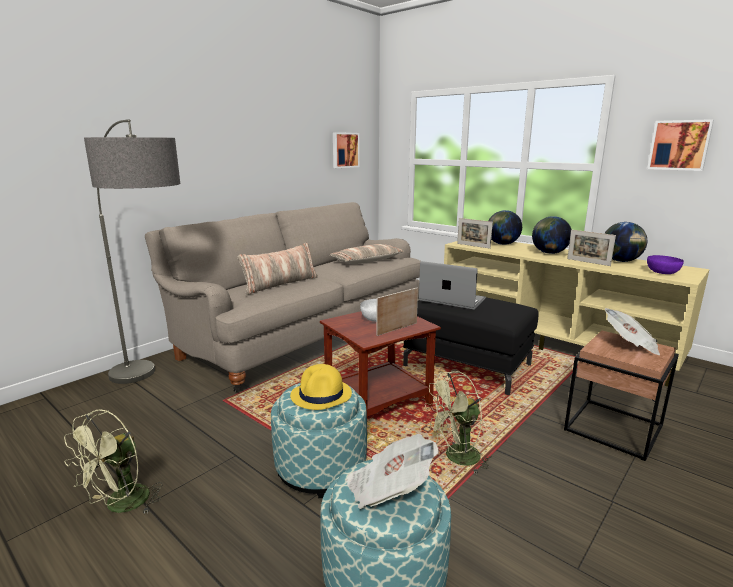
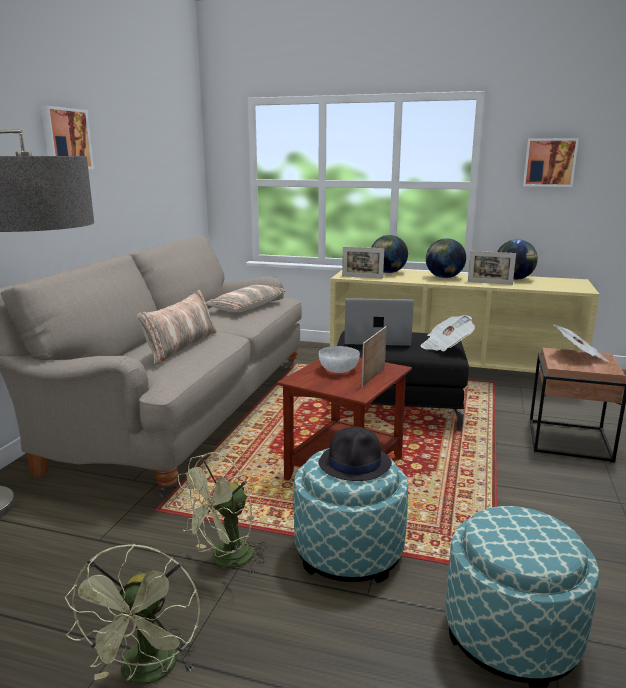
camera: 25 degrees left, 0 degrees up
(321, 395) = (355, 463): yellow hat -> black hat
(345, 150) = (174, 169): picture -> picture (65, 139)
(389, 489) = (529, 533): newspaper -> newspaper (446, 346)
(456, 458) = (469, 503): green fan -> green fan (225, 560)
(662, 272) = (559, 286): purple bowl -> none

